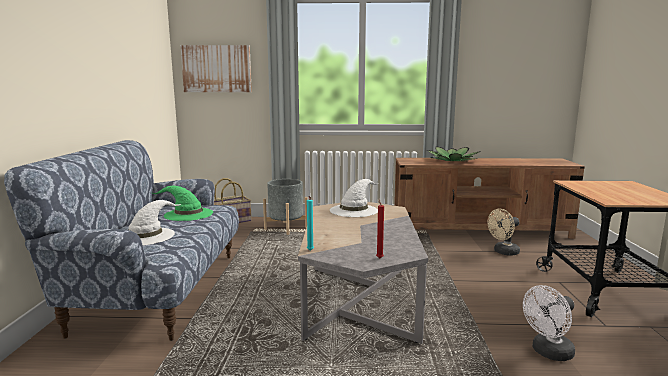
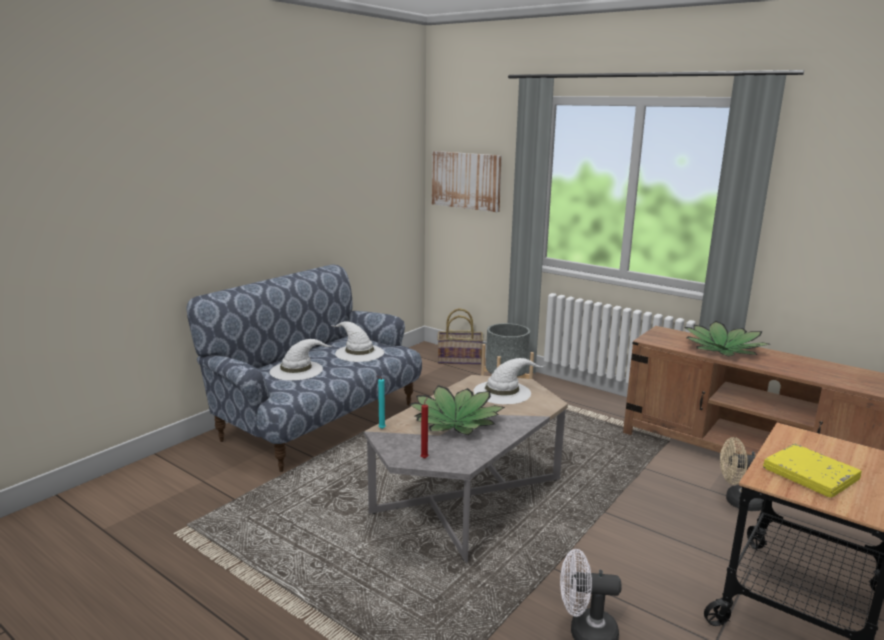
camera: 35 degrees right, 5 degrees up
(187, 214) = (358, 353): green hat -> white hat
(356, 232) = (455, 421): none -> potted plant
(619, 194) = (810, 475): none -> yellow book

